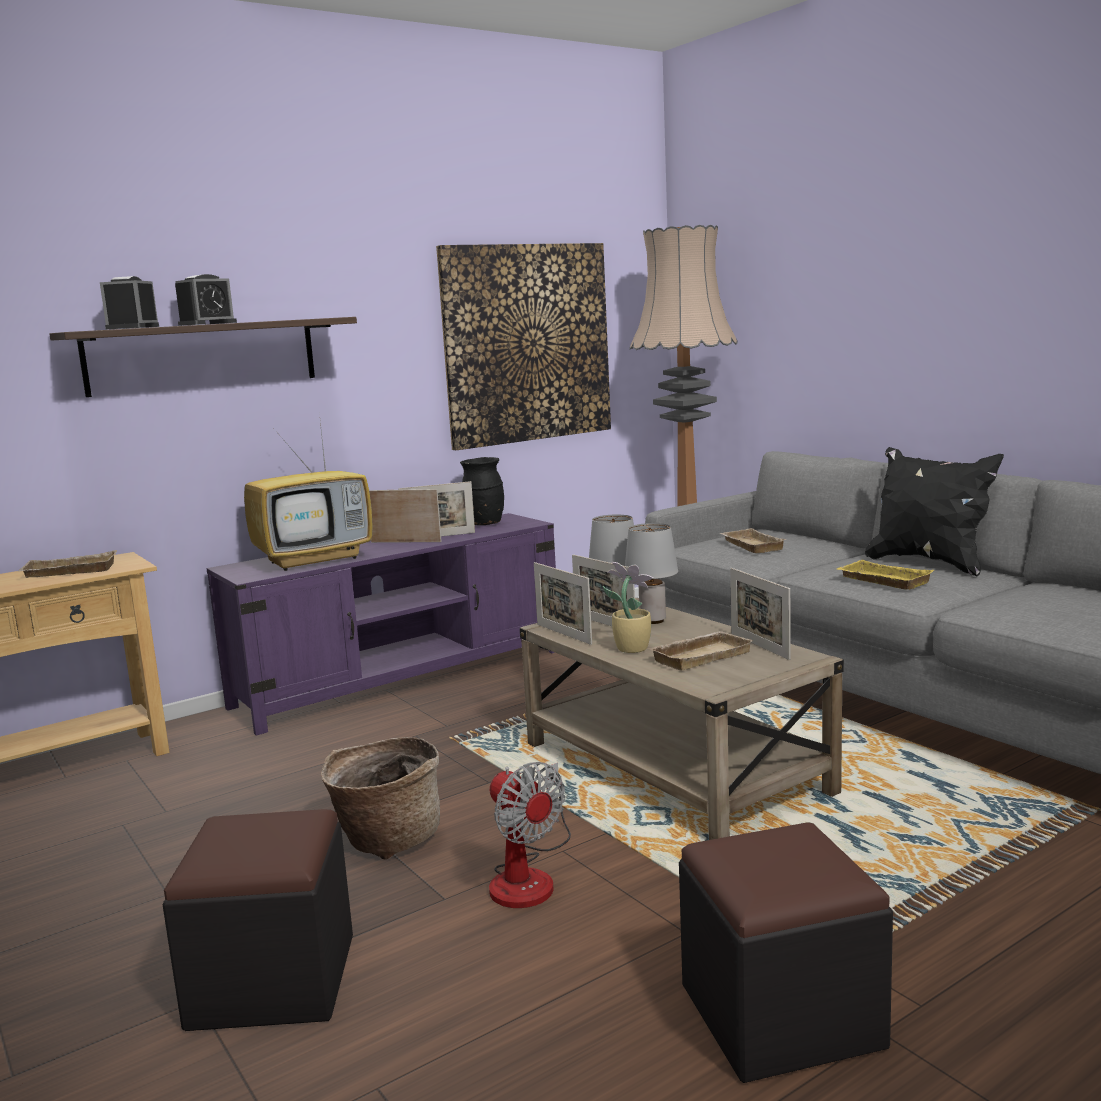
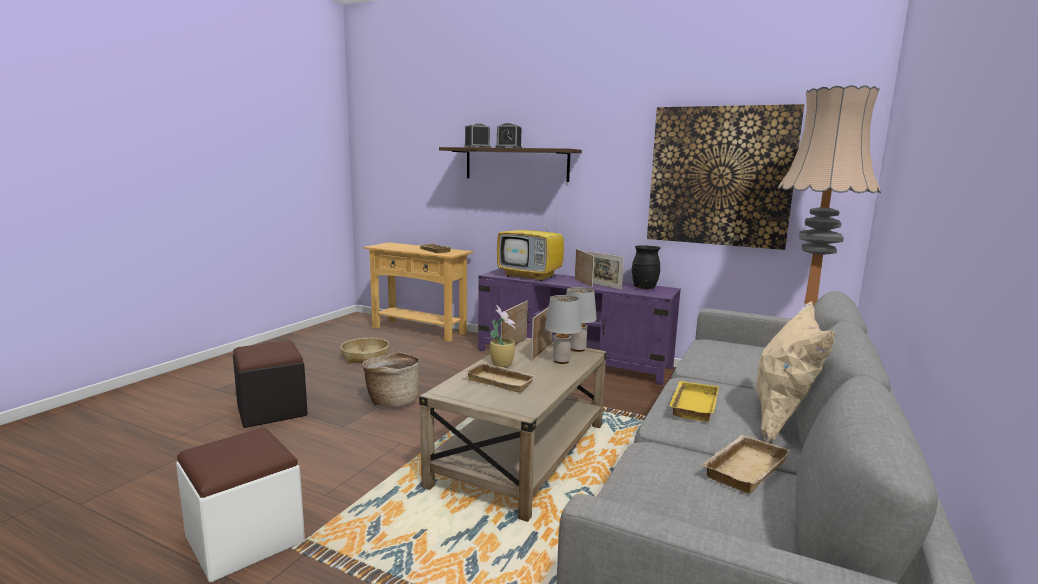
camera: 60 degrees right, 0 degrees up
(113, 846) = (365, 357): none -> basket
(528, 876) = (370, 440): fan -> none
(750, 546) = (733, 354): beige tray -> beige tray (743, 467)
(759, 646) = (536, 394): picture frame -> none
(780, 1016) = (245, 539): black ottoman -> white ottoman
(929, 563) = (783, 419): black pillow -> beige pillow

